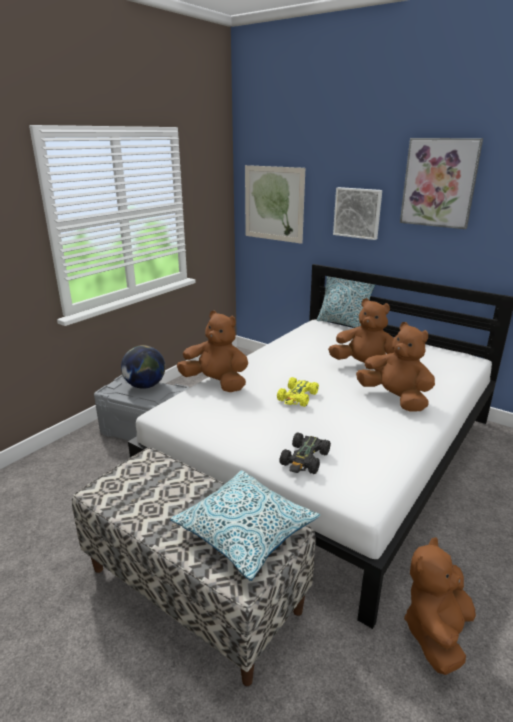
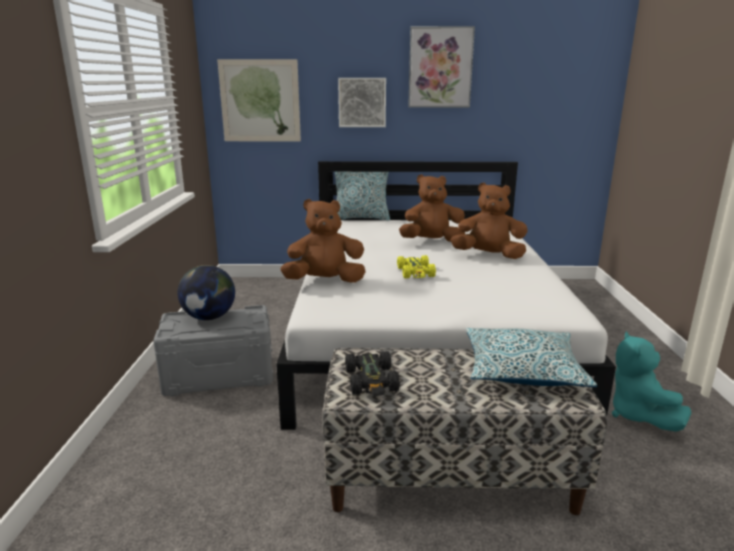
camera: 35 degrees left, 5 degrees down
(305, 459) = (495, 308): black toy car -> black toy car (371, 381)
(436, 632) = (638, 415): brown plush toy -> turquoise plush toy

